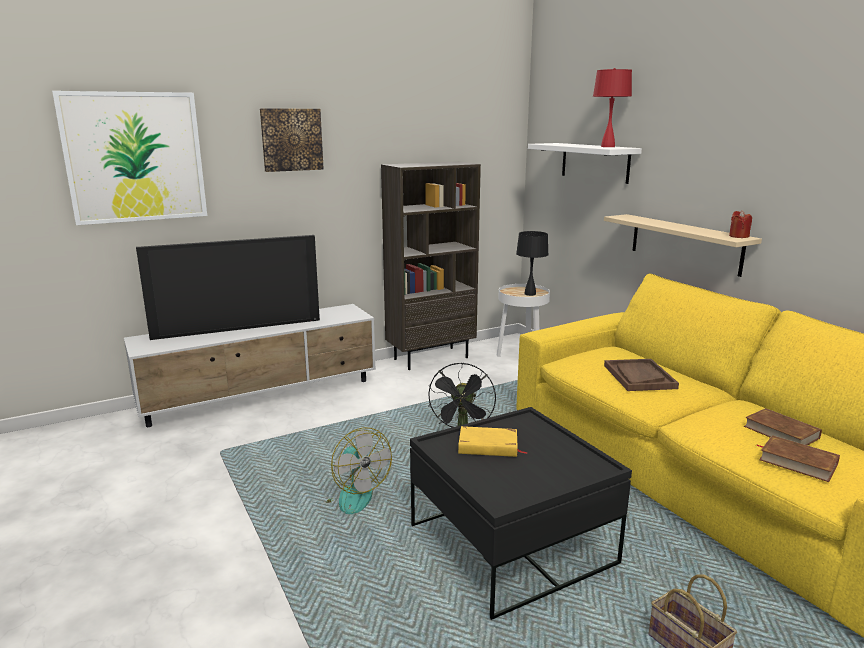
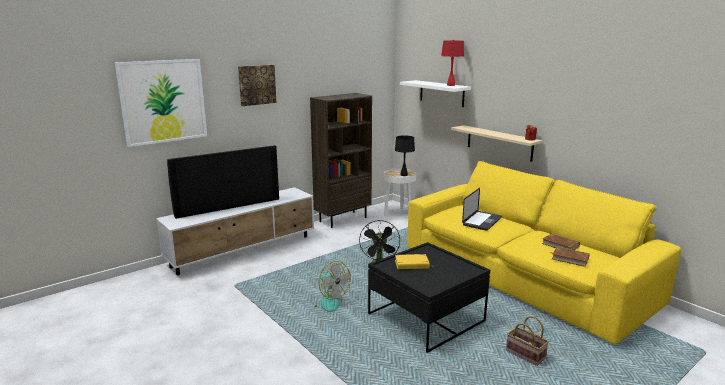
camera: 10 degrees left, 0 degrees up
(639, 377) = (482, 221): brown tray -> laptop

